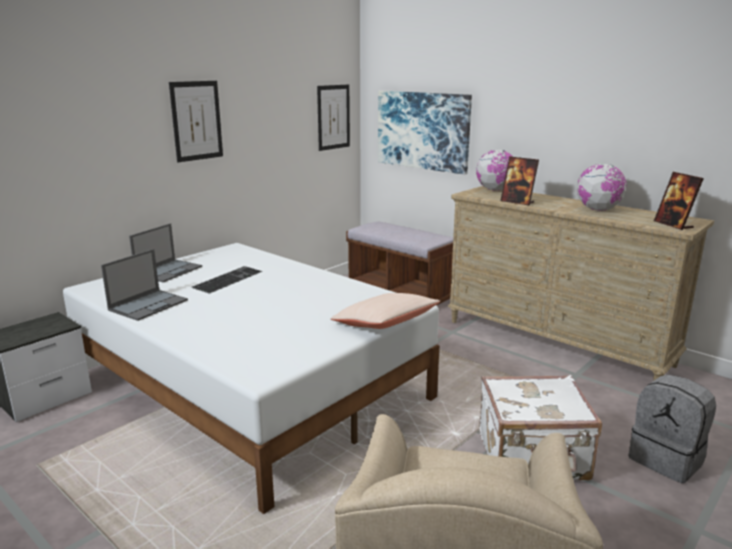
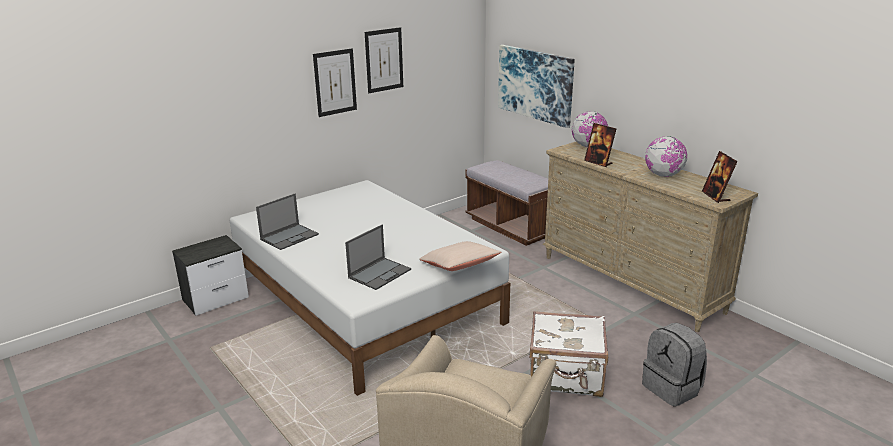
camera: 10 degrees right, 5 degrees up
(169, 271) = (309, 206): laptop -> laptop (380, 273)
(227, 279) = (352, 216): keyboard -> none
(333, 117) = (458, 68): picture -> picture (384, 60)

